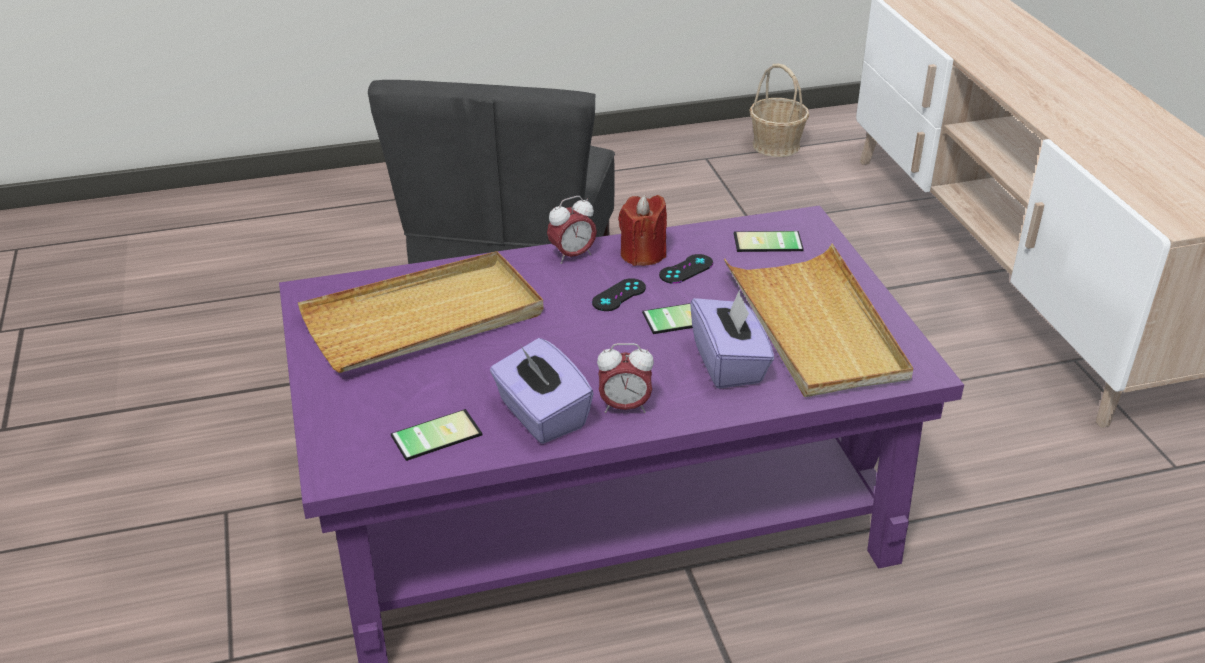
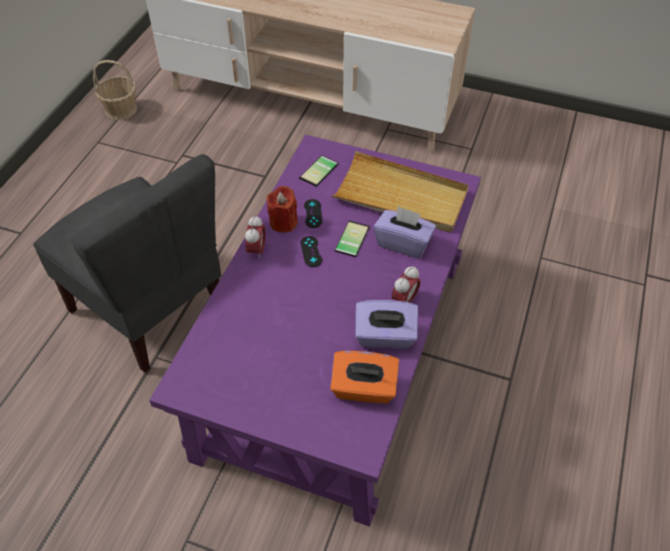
camera: 55 degrees left, 15 degrees up
(425, 319) = (257, 345): beige tray -> none
(434, 432) = (363, 389): phone -> orange tissue box

